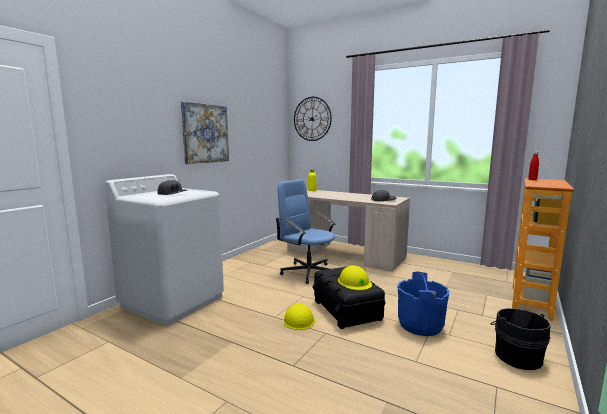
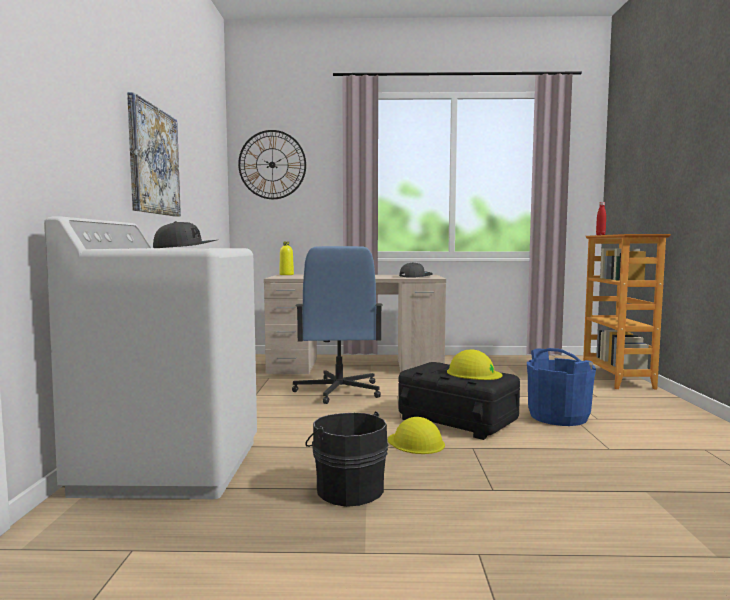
camera: 30 degrees left, 5 degrees down
(308, 272) = (338, 391): blue office chair -> blue office chair turned 105 degrees counterclockwise
(516, 356) = (678, 422): black bucket -> black bucket (348, 489)

